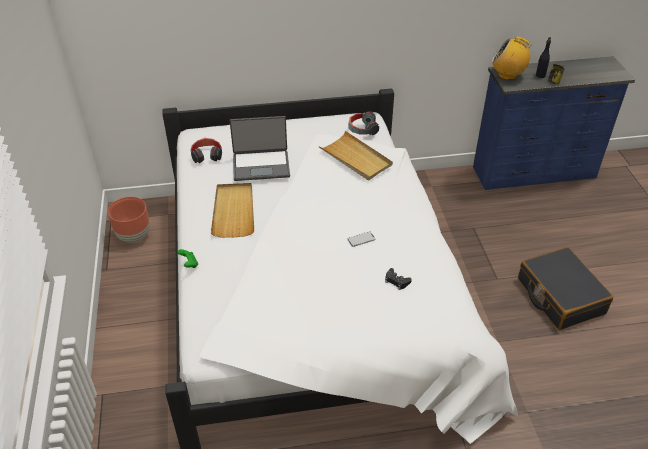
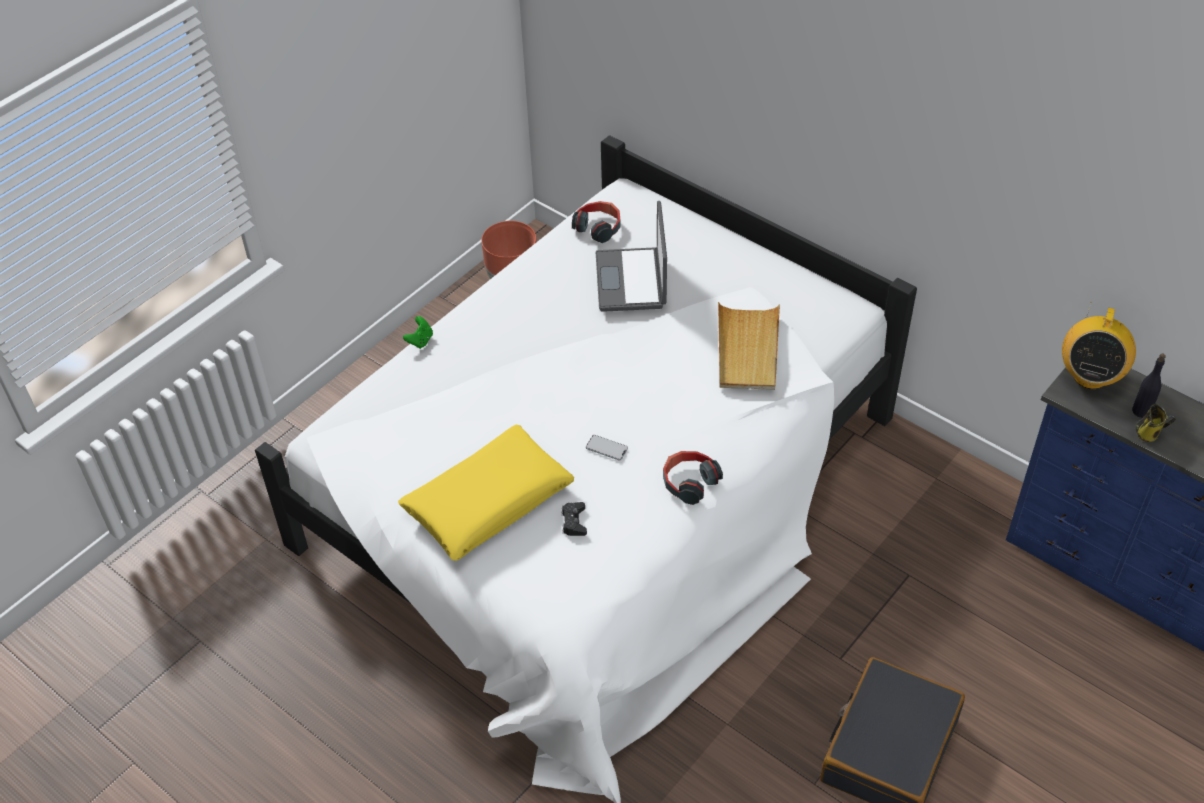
camera: 50 degrees right, 5 degrees up
(234, 211) = (534, 315): beige tray -> none
(261, 165) = (632, 281): laptop -> laptop turned 45 degrees clockwise
(345, 306) = (488, 502): none -> yellow pillow
(362, 129) = (816, 318): headphones -> headphones (689, 482)
(507, 75) = (1089, 376): radio -> radio turned 135 degrees counterclockwise

